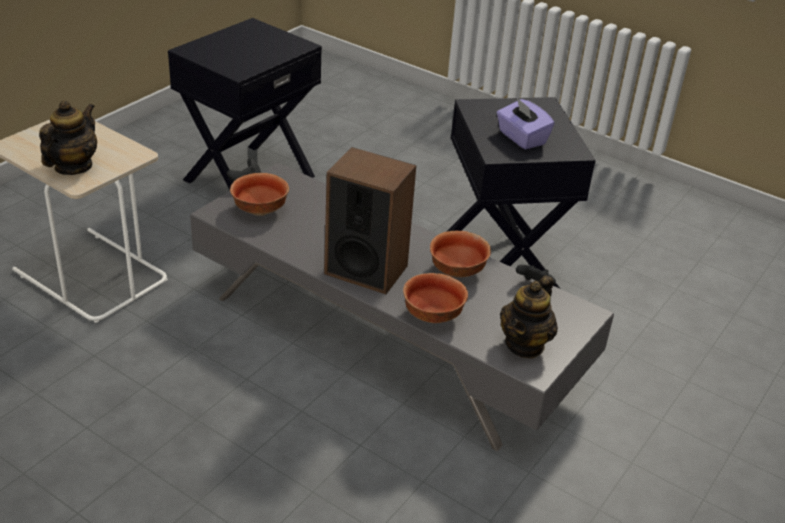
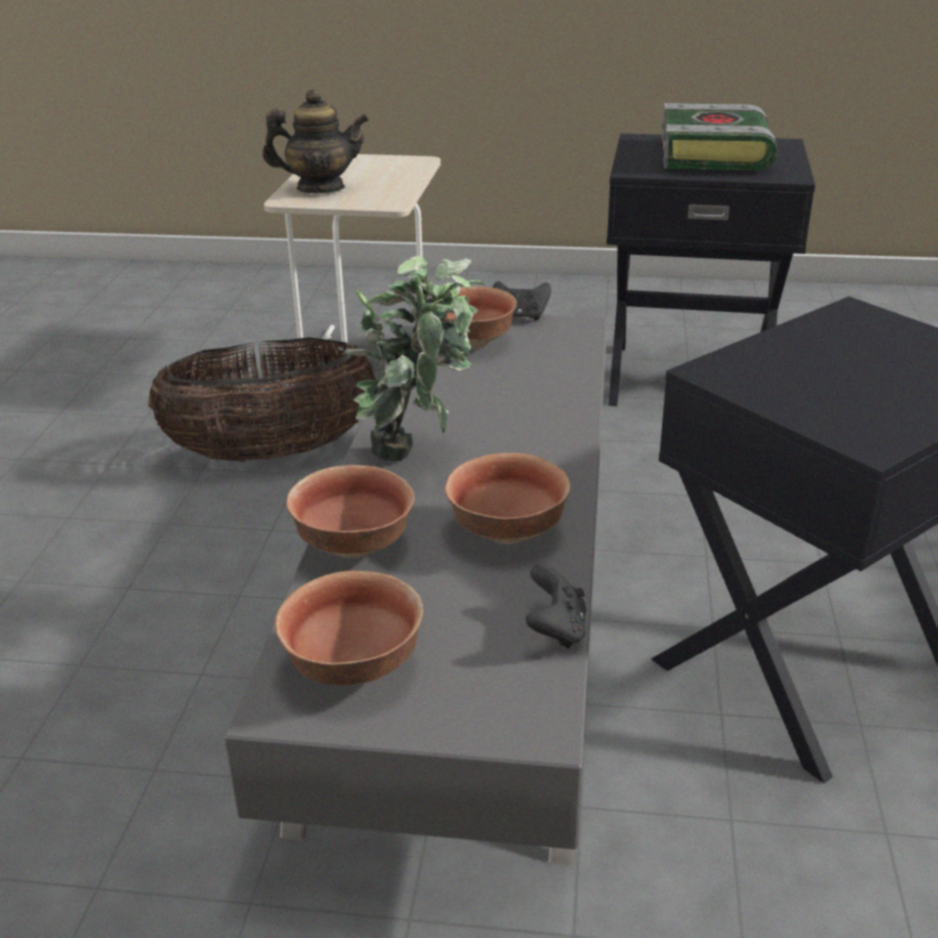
camera: 65 degrees right, 5 degrees down
(156, 351) = (272, 453): none -> basket
(247, 46) = (716, 156): none -> book
(366, 269) = (419, 454): speaker -> potted plant
(521, 138) = (820, 377): purple tissue box -> none
(525, 344) = (355, 669): teapot -> bowl

